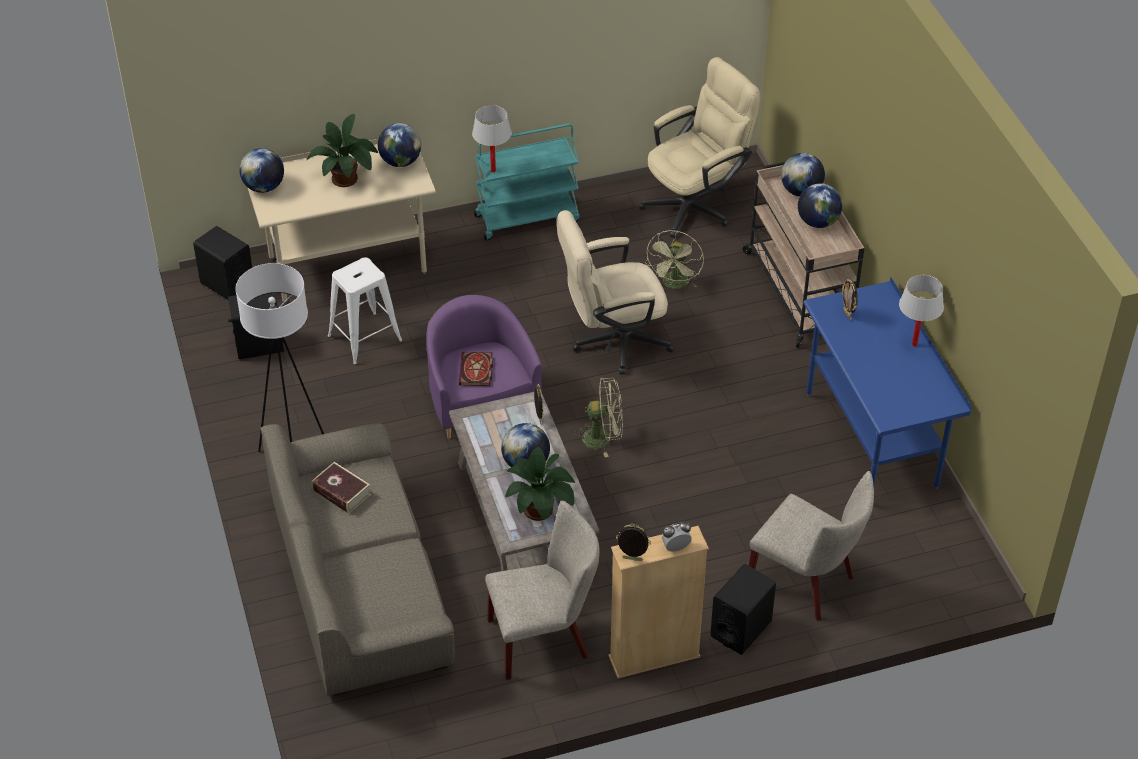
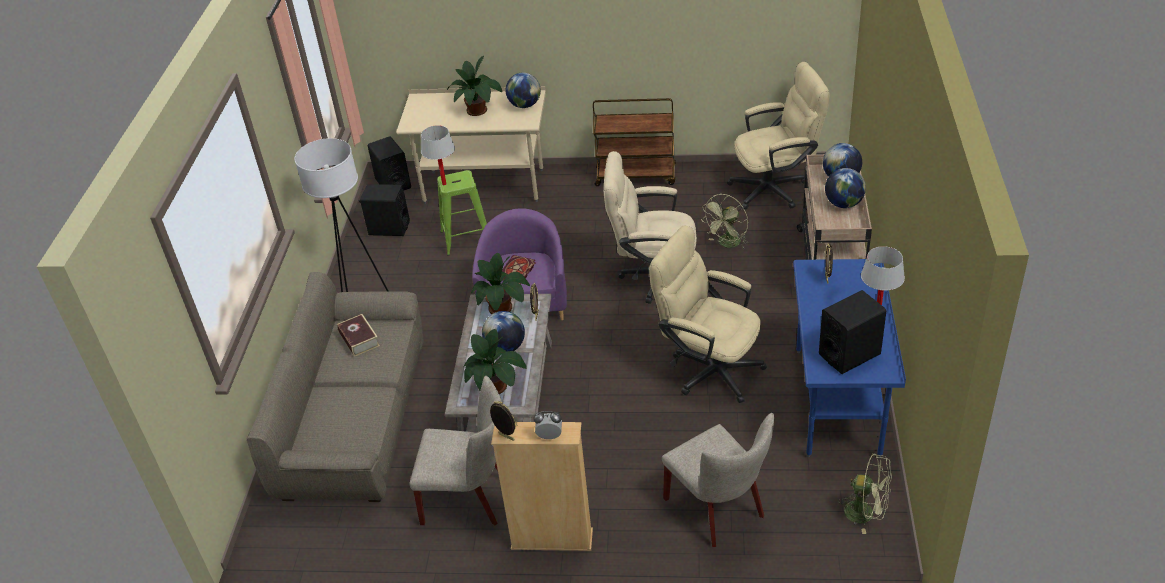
camera: 25 degrees right, 5 degrees down
(264, 187) = (416, 107): globe -> none
(365, 338) = (467, 238): white stool -> green stool
(493, 170) = (603, 127): white table lamp -> white table lamp (444, 184)
(495, 420) = (501, 309): none -> potted plant
(527, 218) = (636, 176): turquoise cart -> brown cart
(603, 438) = (606, 349): green fan -> green fan (866, 513)
(723, 434) = (708, 368): none -> beige office chair
(741, 629) = (640, 535): black speaker -> black speaker (849, 354)

